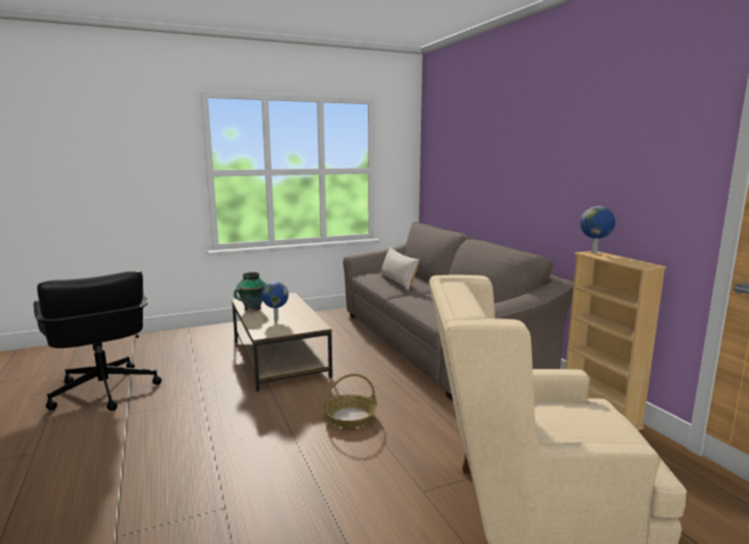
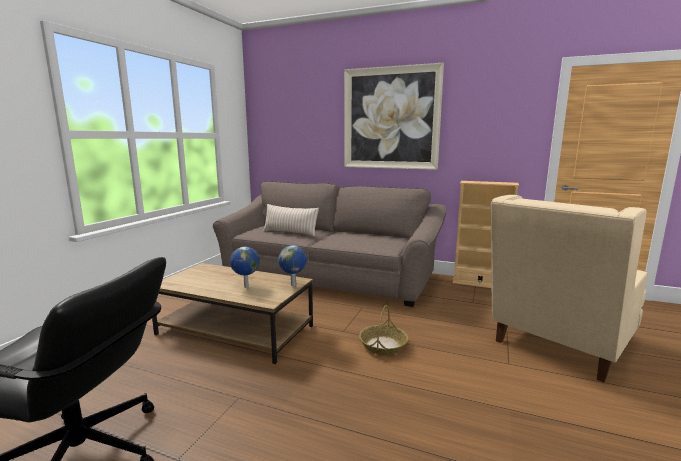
camera: 45 degrees left, 0 degrees up
(252, 309) = (197, 286): vase -> none
(530, 155) = (391, 118): none -> picture
(594, 253) = (469, 181): globe -> globe (294, 285)

